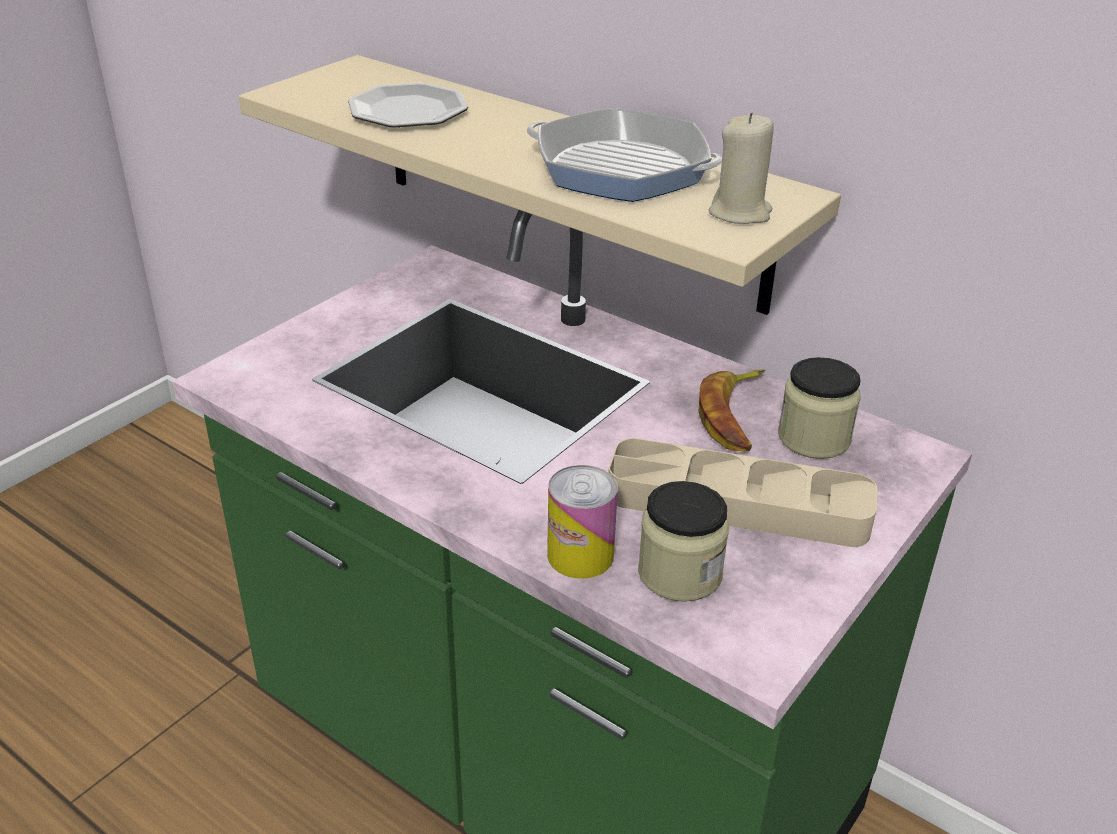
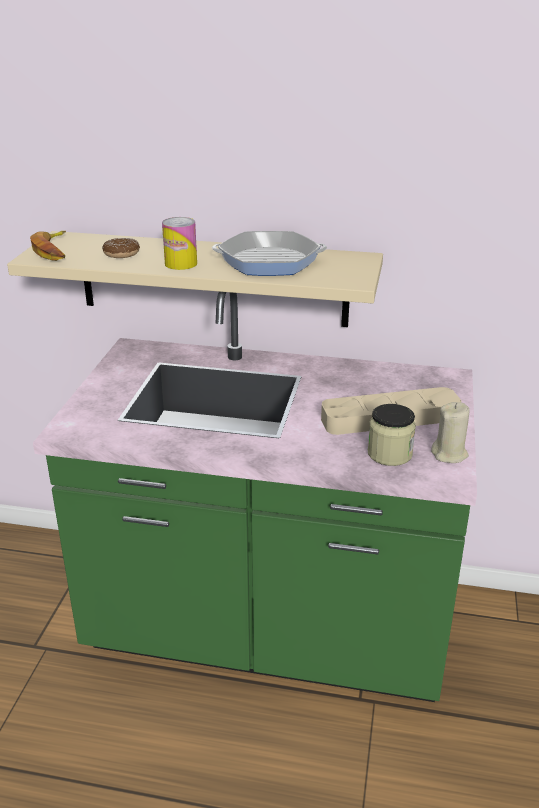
camera: 25 degrees left, 5 degrees down
(409, 110) = (121, 254): plate -> donut
(580, 555) = (337, 460): can -> can (181, 264)
(735, 416) = (356, 381): banana -> banana (54, 251)
(740, 213) = (348, 270): beige candle -> beige candle (449, 454)
(814, 438) = (399, 381): jar -> none

